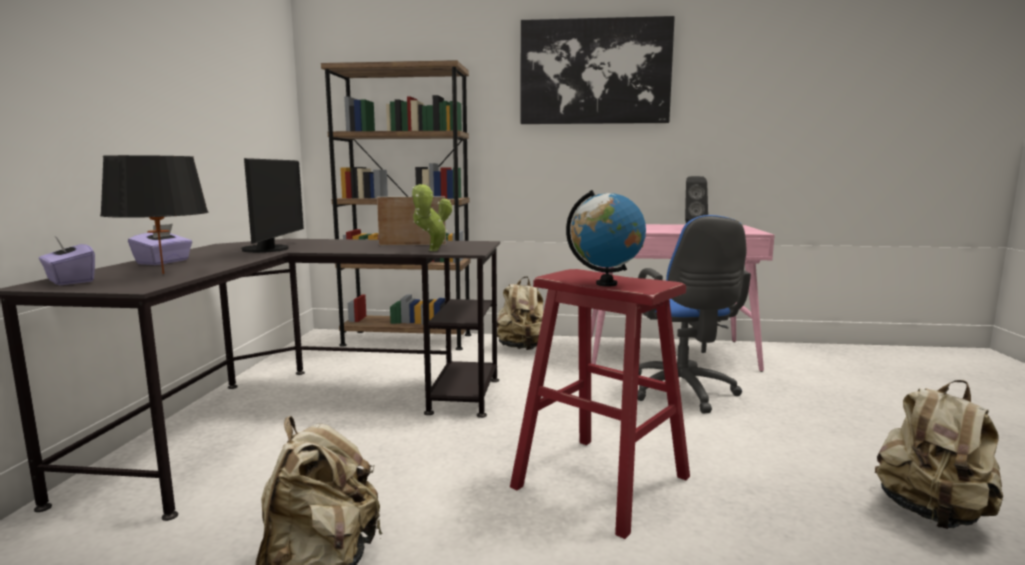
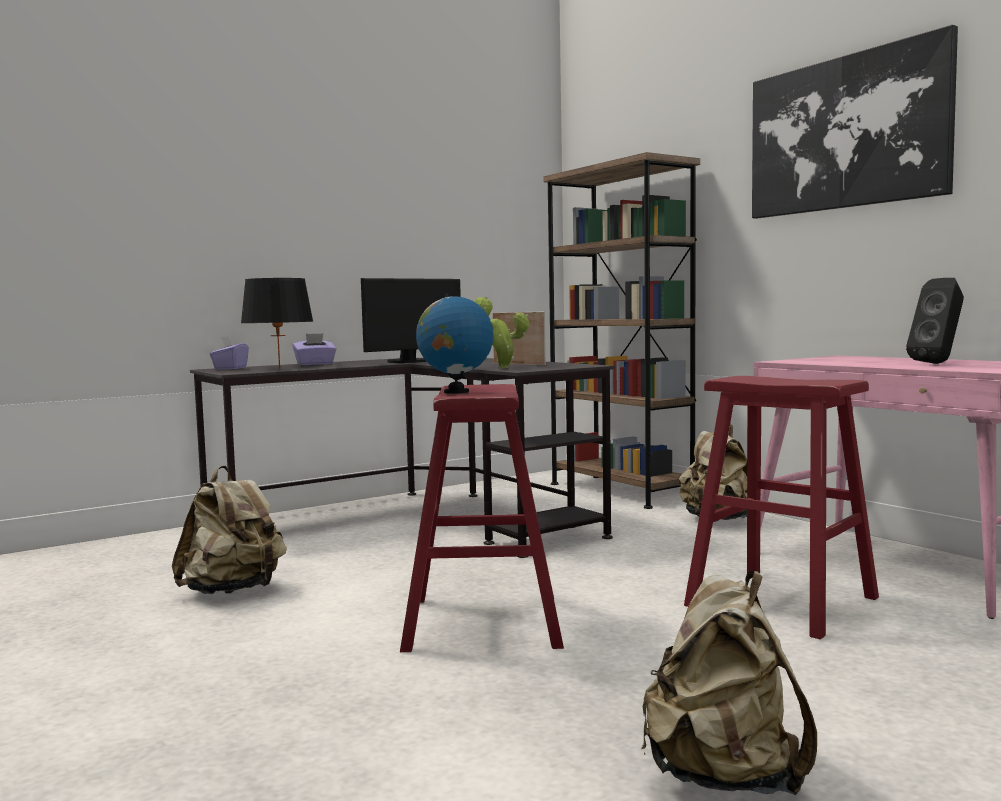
camera: 50 degrees right, 5 degrees down
(683, 393) = (781, 601): blue office chair -> red stool

